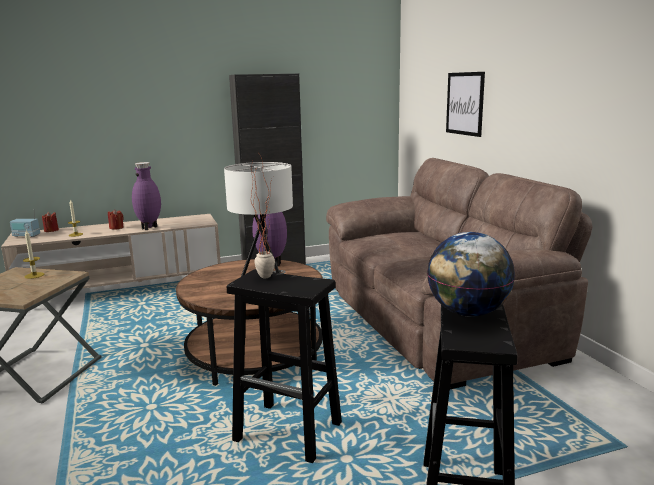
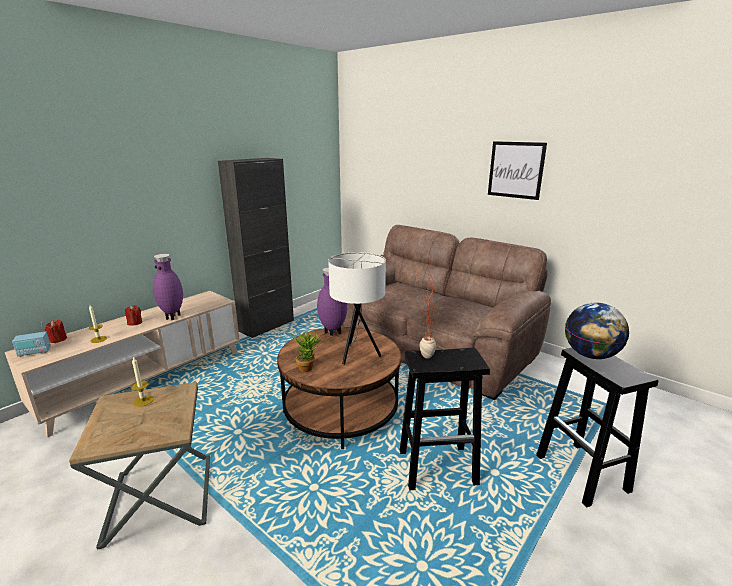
camera: 30 degrees left, 5 degrees up
(203, 285) = (308, 367): none -> potted plant
(465, 103) = (418, 183): picture -> picture (516, 170)

